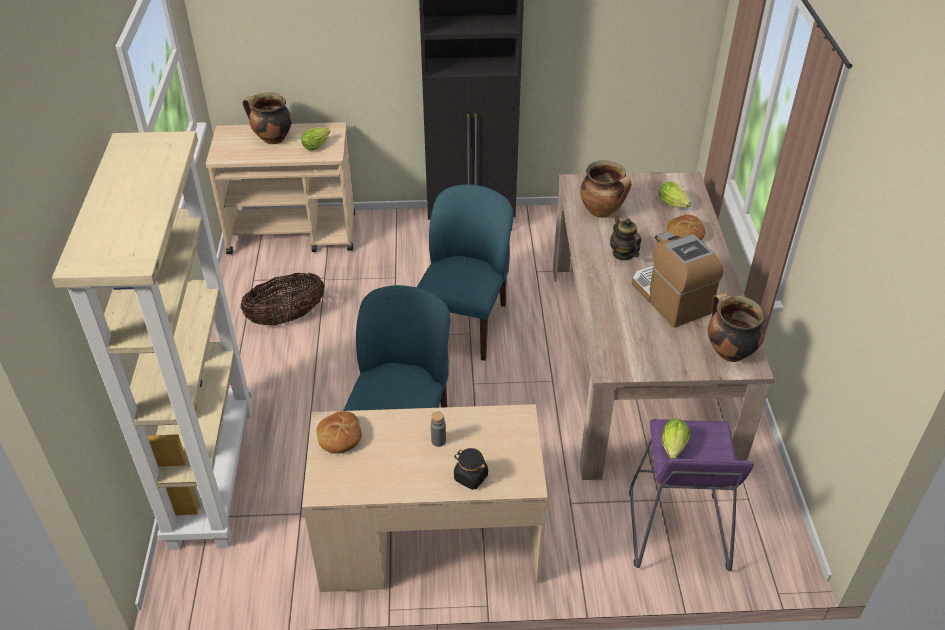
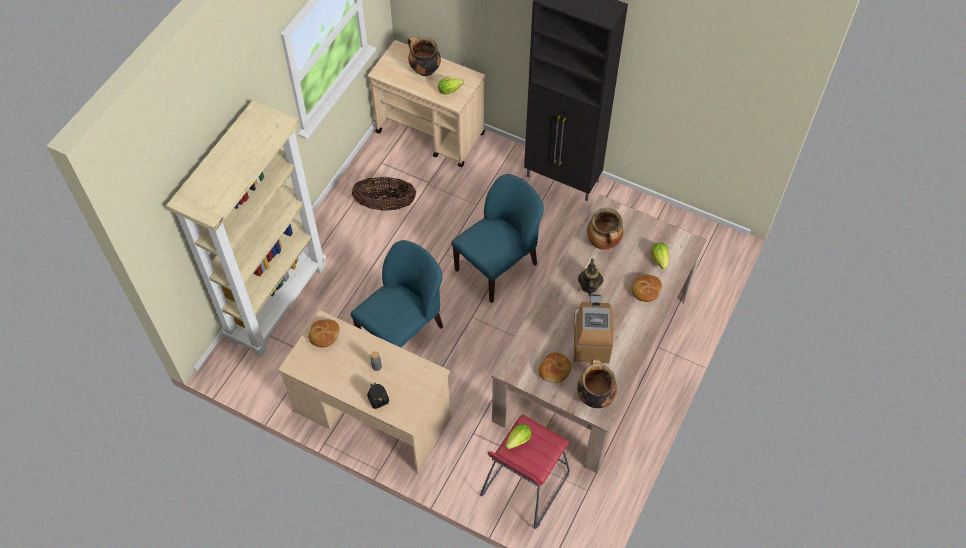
camera: 30 degrees right, 15 degrees up
(661, 345) = (555, 370): none -> bread
(676, 530) = (525, 485): purple stool -> red stool

